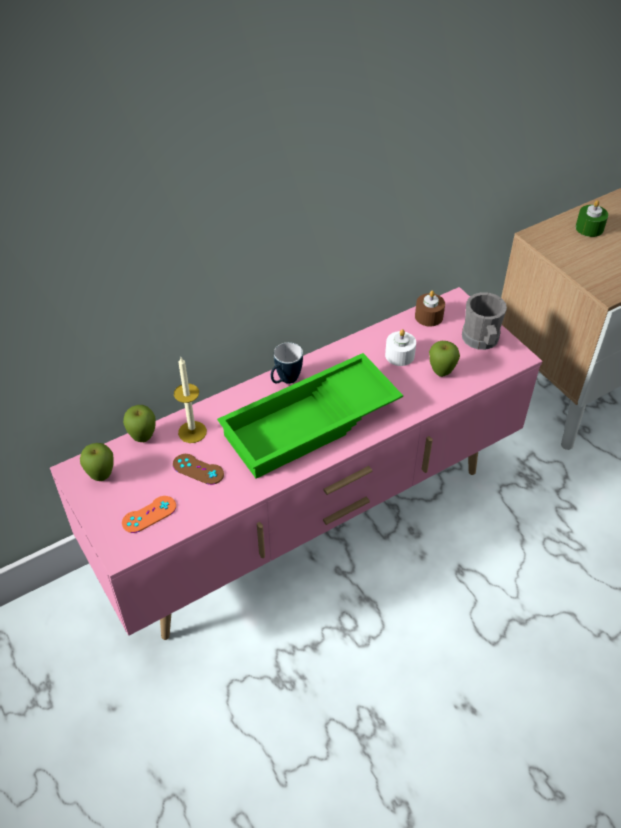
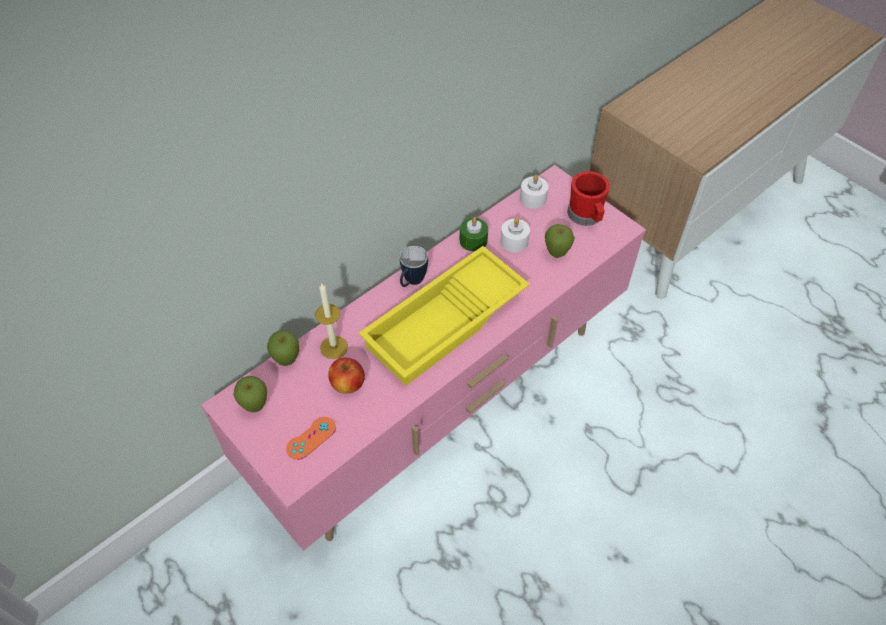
camera: 10 degrees left, 5 degrees up
(198, 469) = (348, 384): brown game controller -> apple
(311, 425) = (446, 323): green tray -> yellow tray
(428, 316) = (533, 198): brown candle -> white candle
(481, 340) = (586, 216): grey mug -> red mug
(589, 228) = (669, 95): green candle -> green candle (473, 240)

